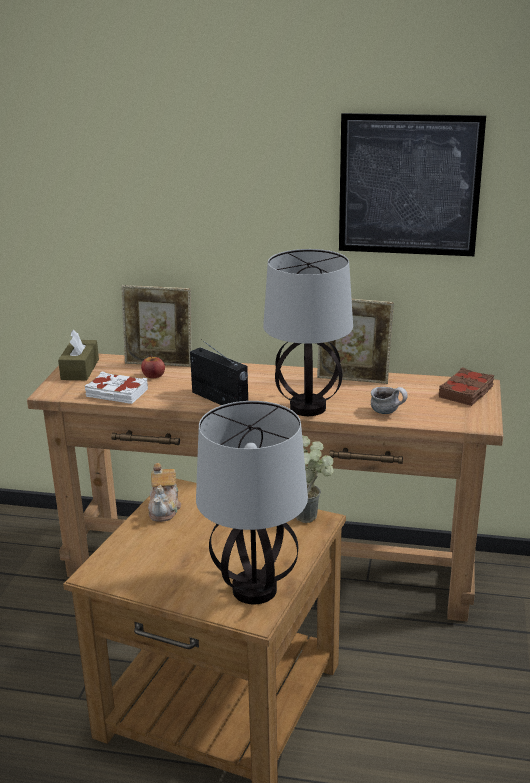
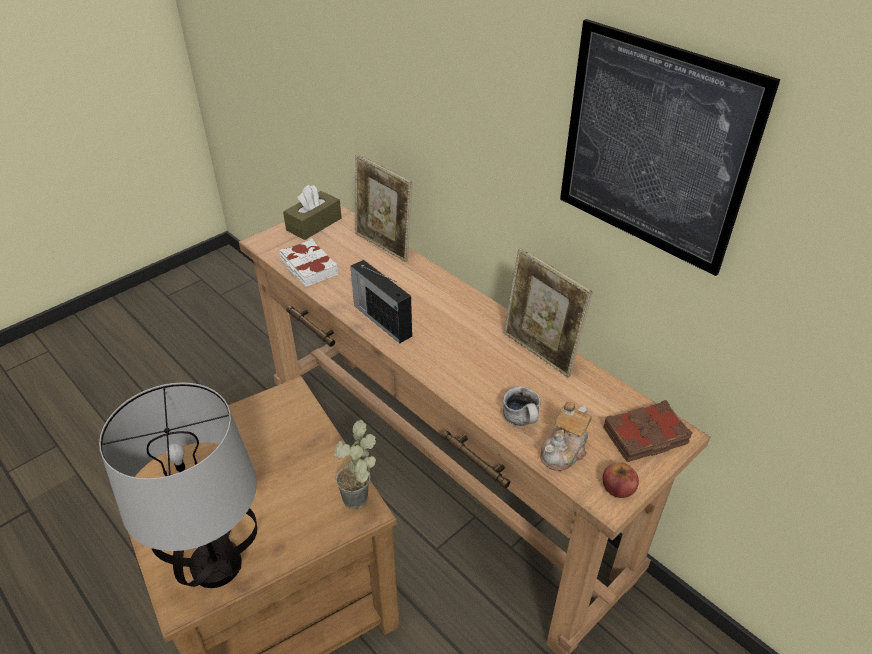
camera: 35 degrees right, 15 degrees up
(153, 375) = (363, 258): apple -> apple (618, 487)
(164, 508) = (256, 414): teapot -> teapot (564, 450)
(220, 400) = (381, 319): radio -> radio turned 150 degrees clockwise
(307, 407) = (449, 370): table lamp -> none

